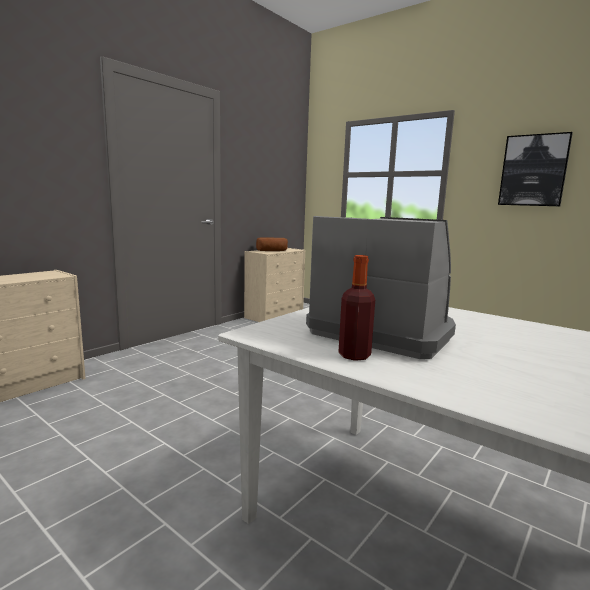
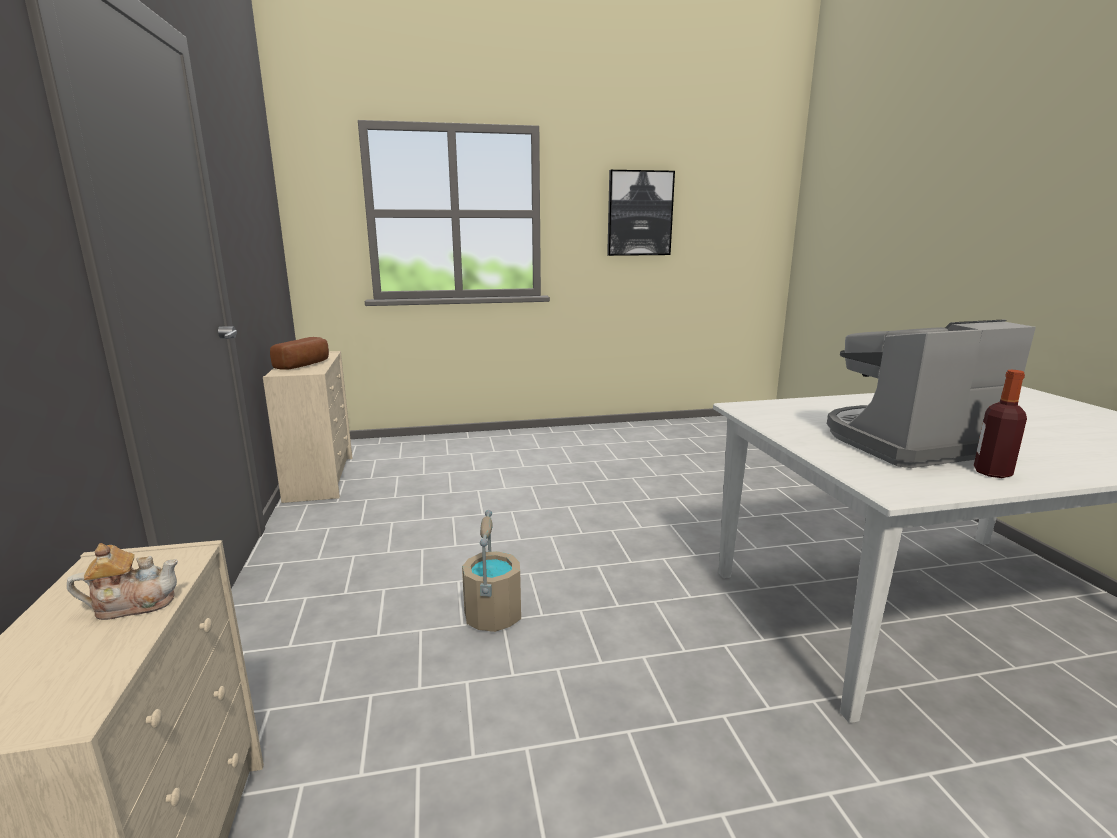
camera: 50 degrees left, 5 degrees up
(26, 278) = (133, 604): none -> teapot
(218, 383) = (493, 615): none -> beige bucket

